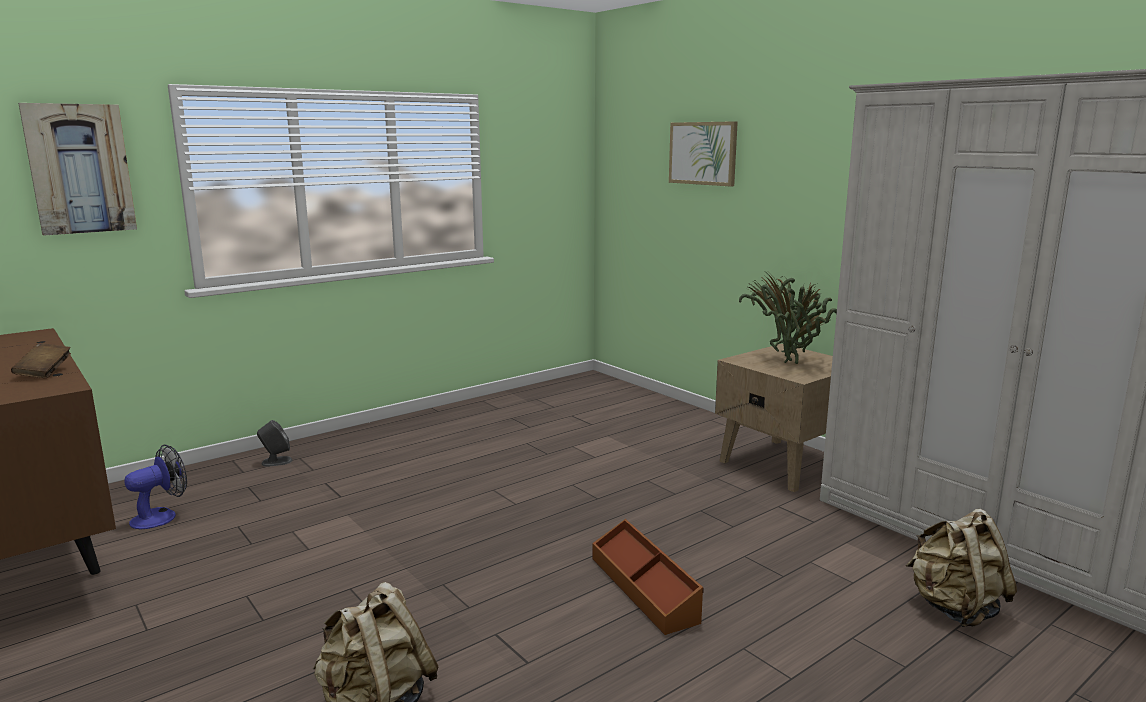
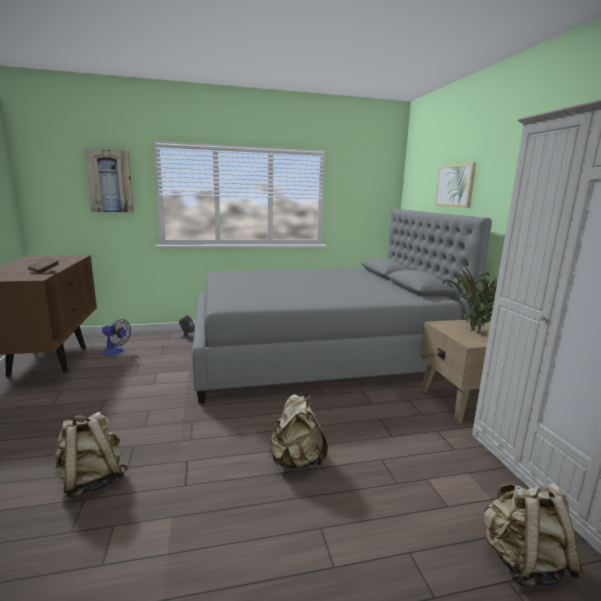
camera: 25 degrees right, 0 degrees up
(161, 516) = (116, 352): fan -> fan turned 45 degrees clockwise
(533, 440) = (318, 352): none -> grey bed
(644, 588) = (296, 460): brown storage box -> beige backpack

